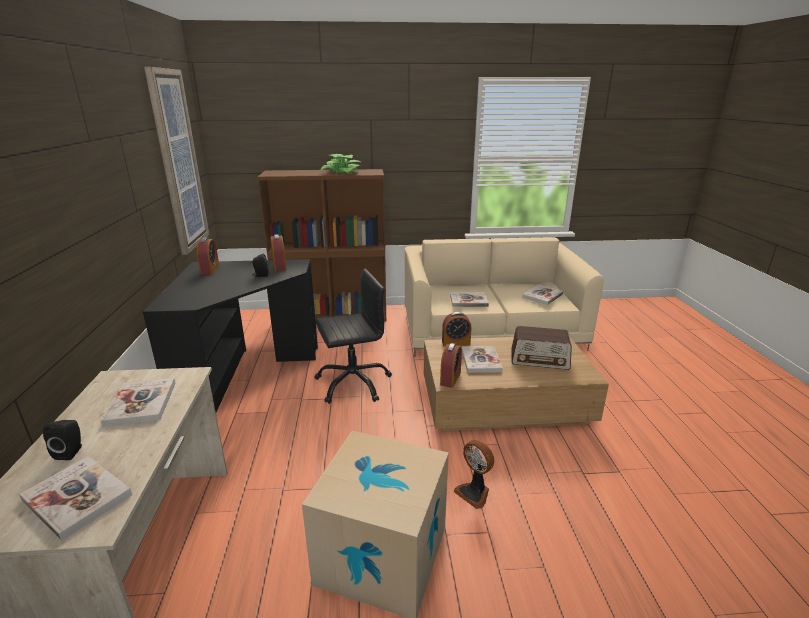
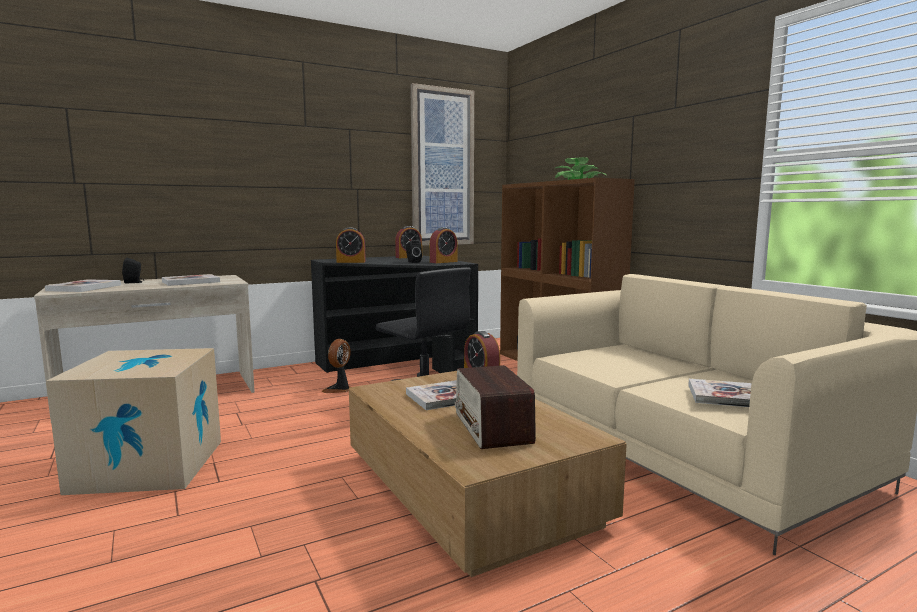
camera: 65 degrees right, 15 degrees down
(450, 378) = (383, 389): alarm clock -> alarm clock (351, 262)
(468, 301) = (607, 362): book -> none
(474, 493) = (248, 496): fan -> fan (339, 389)

